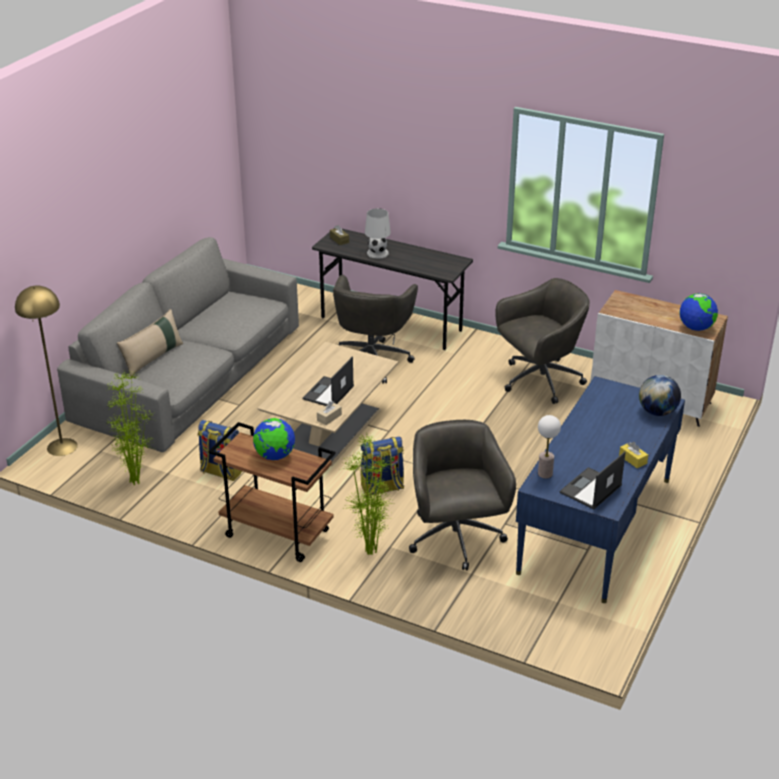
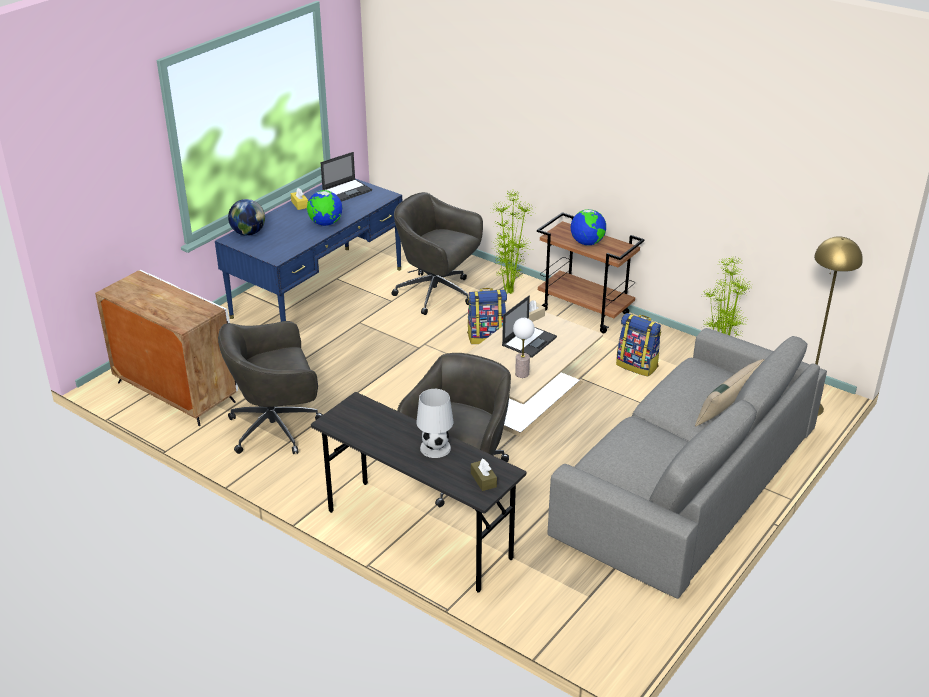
camera: 170 degrees left, 0 degrees up
(456, 539) = (437, 294): grey office chair -> grey office chair turned 120 degrees clockwise
(545, 473) = (374, 202): table lamp -> table lamp (522, 374)
(696, 328) = (142, 283): globe -> globe (325, 223)

